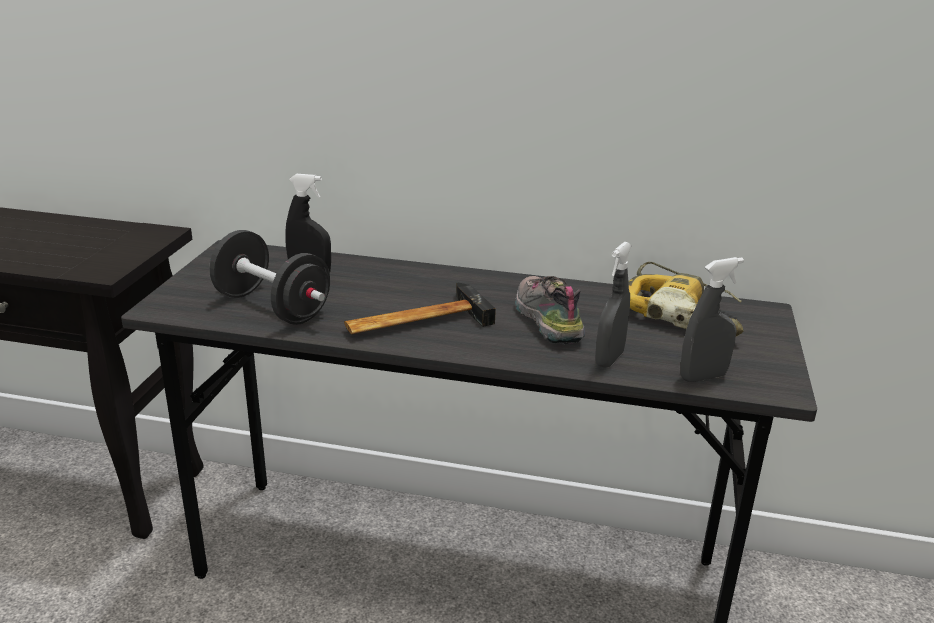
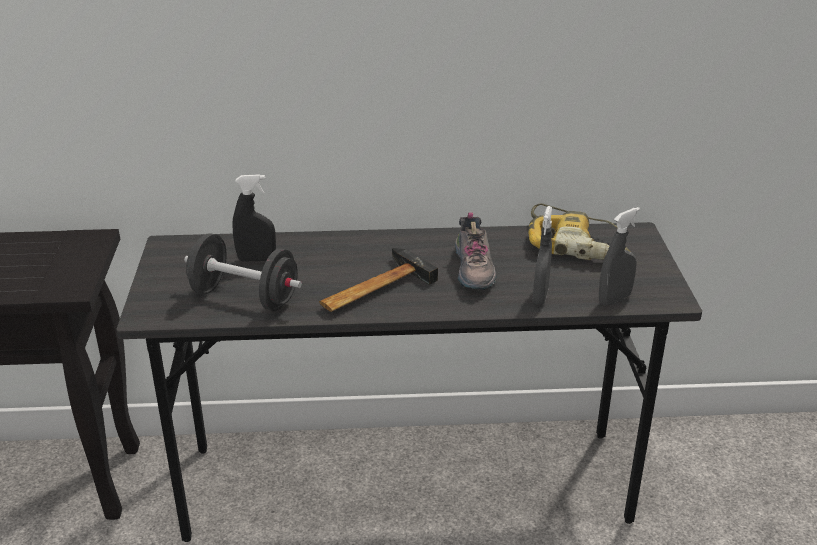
camera: 15 degrees left, 5 degrees up
(545, 320) = (475, 270): shoe -> shoe turned 150 degrees counterclockwise

